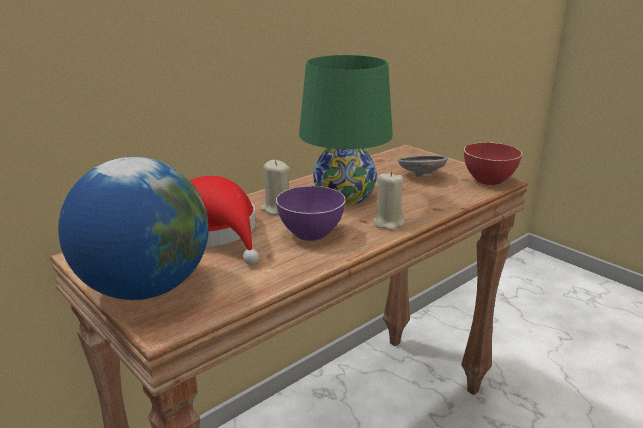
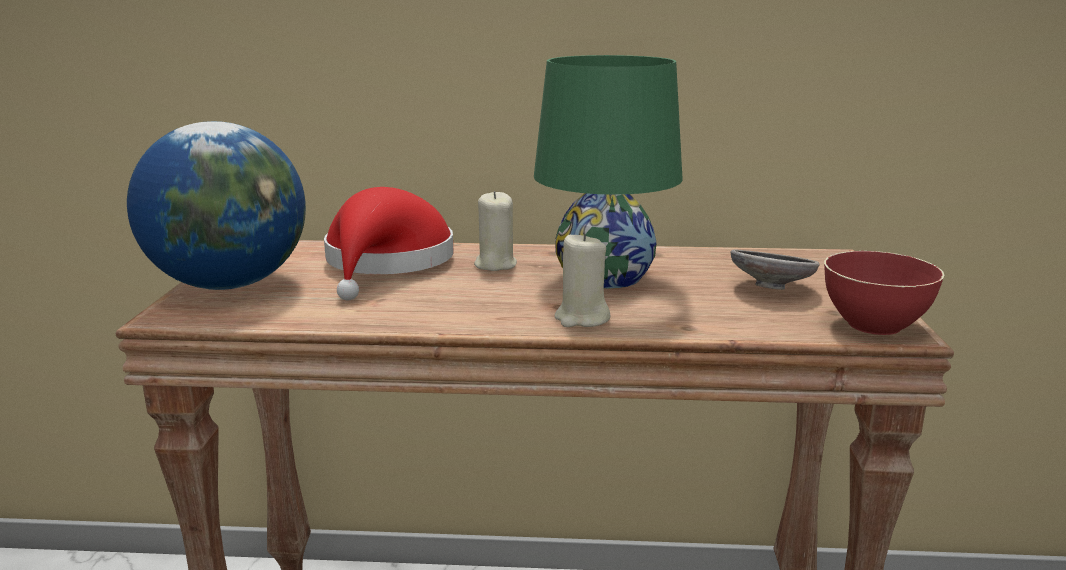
camera: 45 degrees right, 5 degrees down
(311, 233) = (469, 296): purple bowl -> none

